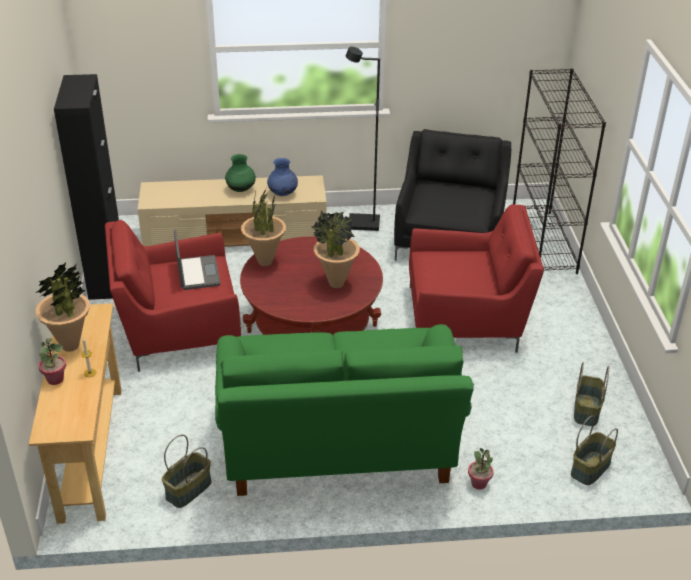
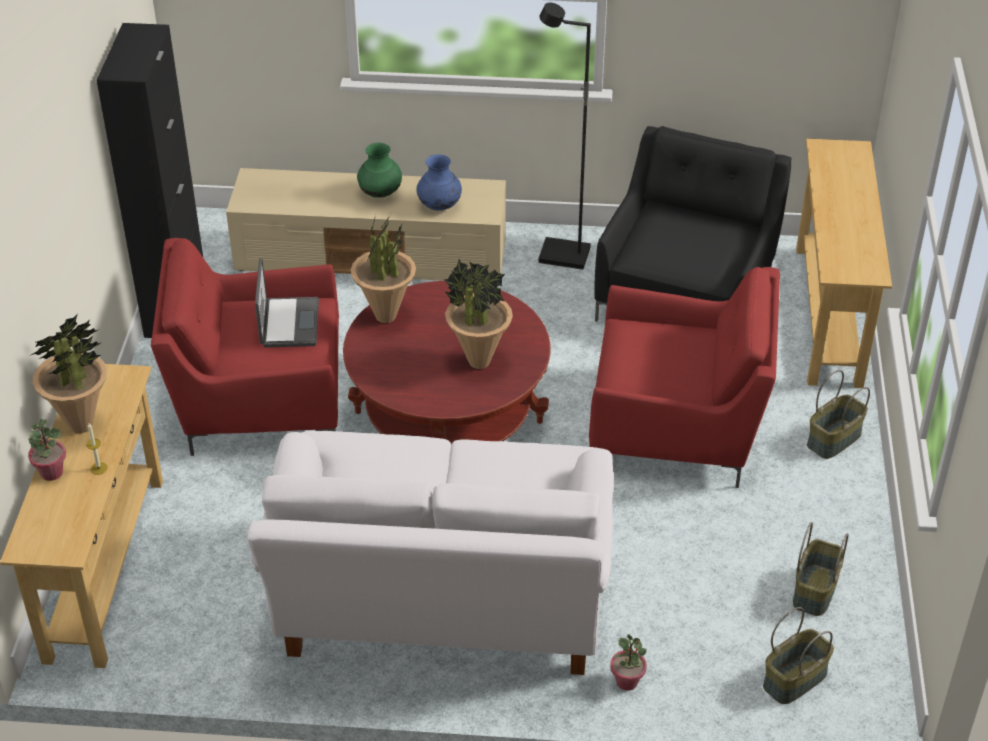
camera: 10 degrees right, 5 degrees up
(188, 490) = (224, 639): basket -> basket (834, 440)
(338, 447) = (441, 603): green sofa -> white sofa
(544, 243) = (829, 315): black bookcase -> beige console table

